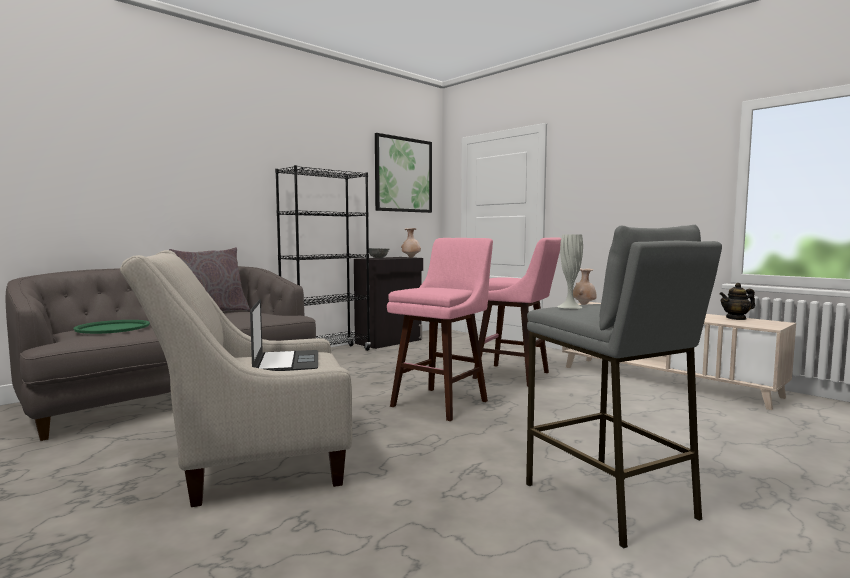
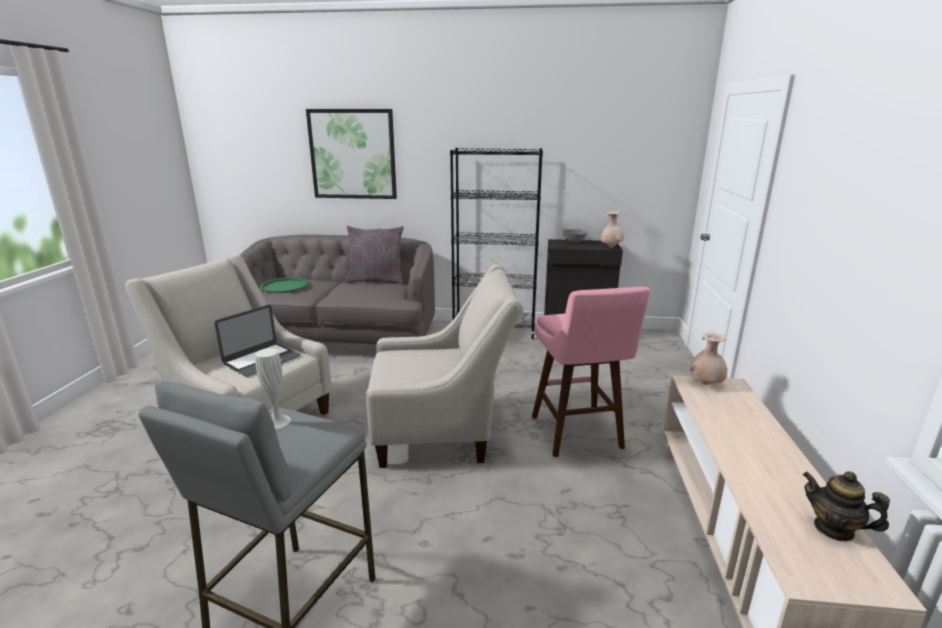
camera: 50 degrees right, 15 degrees up
(403, 175) = (633, 140): picture -> picture (353, 154)
(442, 402) = (443, 431): pink stool -> beige armchair

